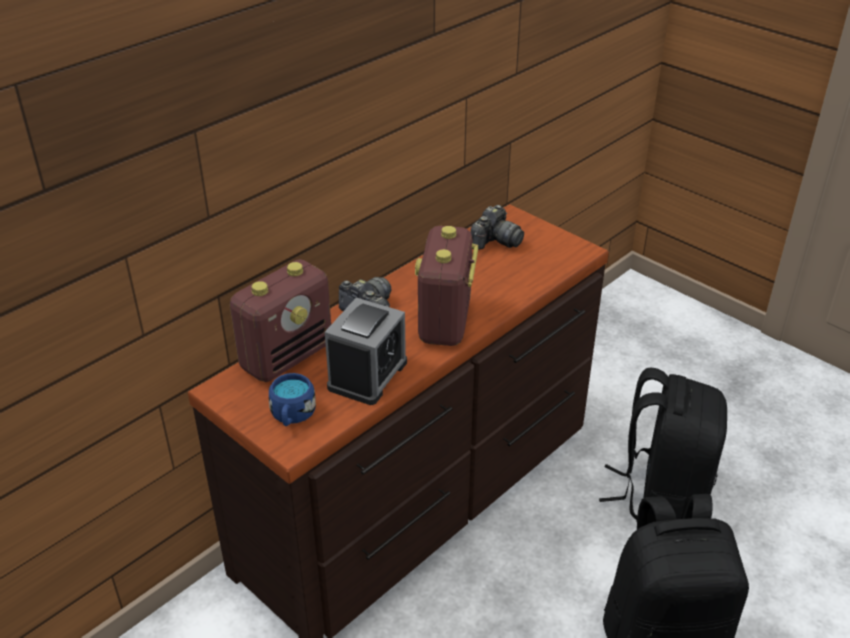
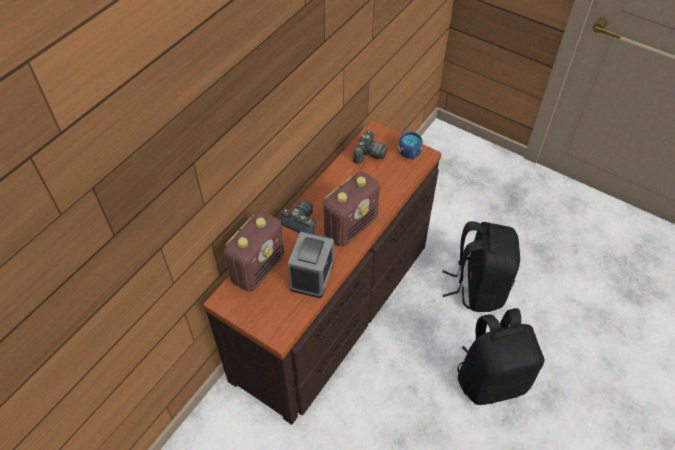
camera: 10 degrees left, 15 degrees up
(292, 416) = (273, 313): blue mug -> blue mug (410, 154)
(445, 322) = (351, 226): radio -> radio turned 135 degrees counterclockwise

